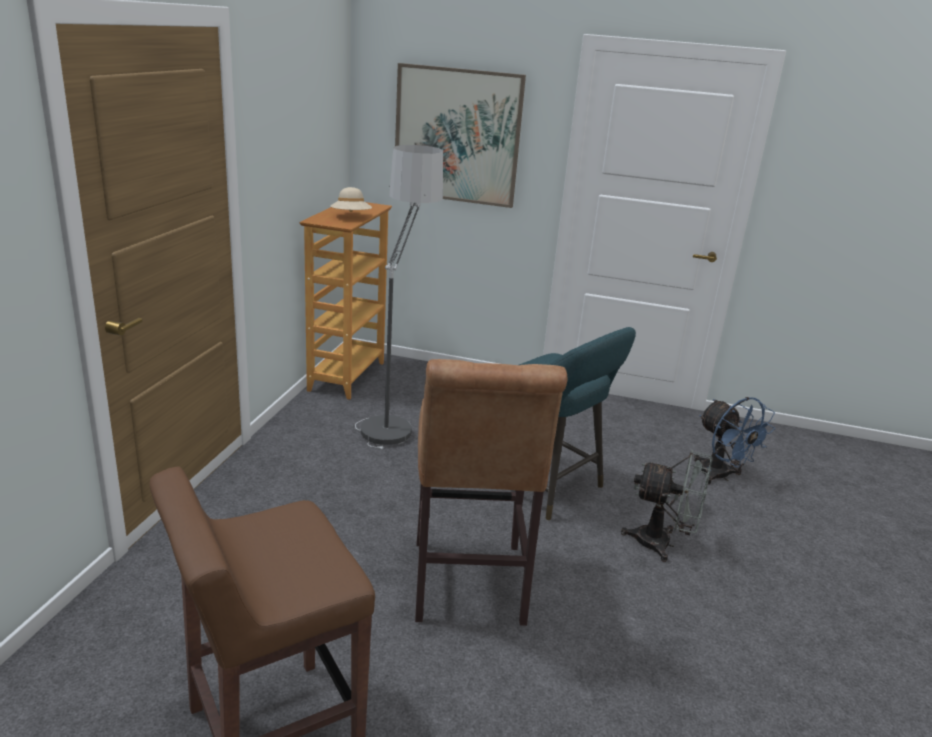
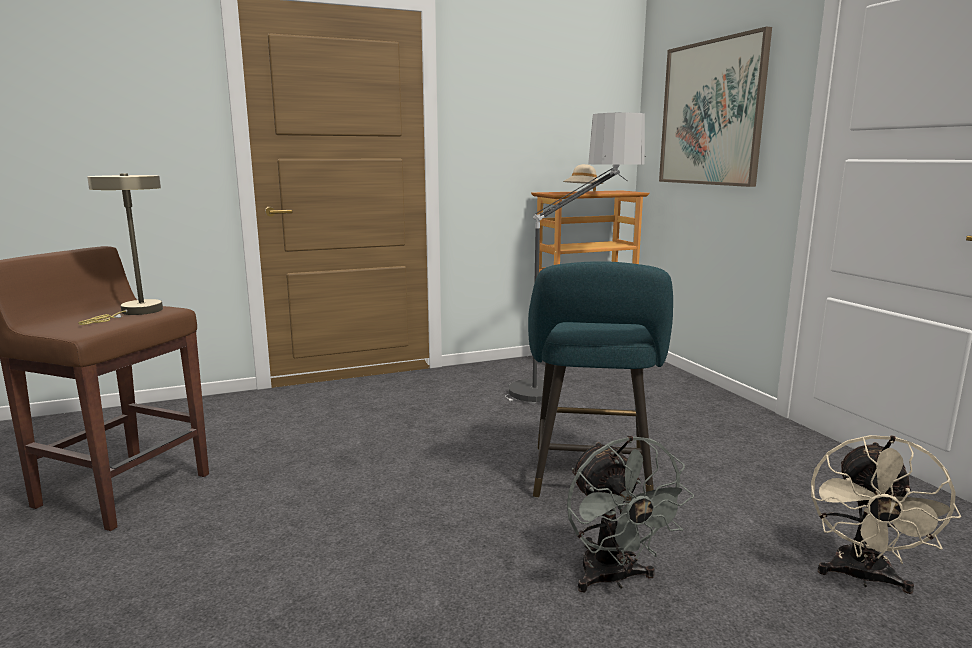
camera: 55 degrees right, 10 degrees down
(288, 532) = (136, 312): none -> beige table lamp
(468, 588) = (370, 497): brown stool -> none
(720, 476) = (863, 578): blue fan -> beige fan

